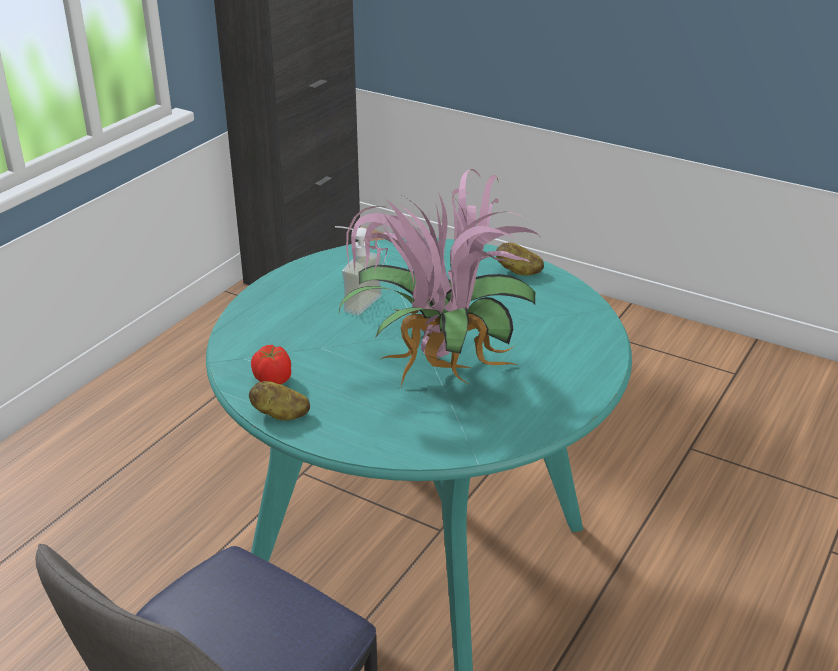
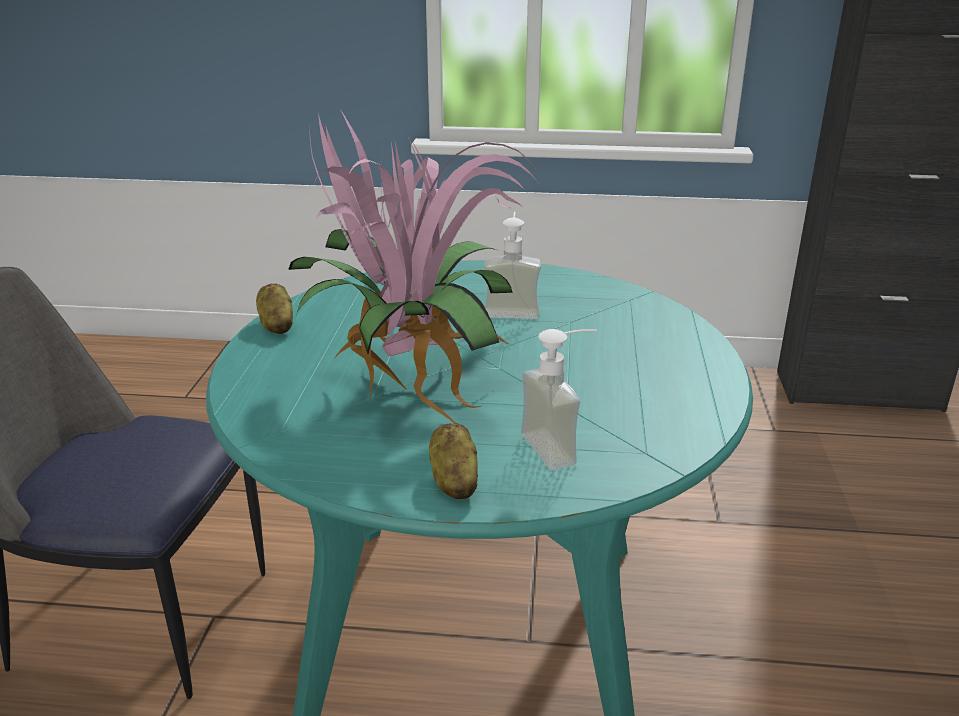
camera: 65 degrees right, 5 degrees down
(272, 380) = (332, 308): tomato -> none
(518, 271) = (693, 384): potato -> potato (453, 480)
(559, 336) = (561, 446): none -> soap dispenser

